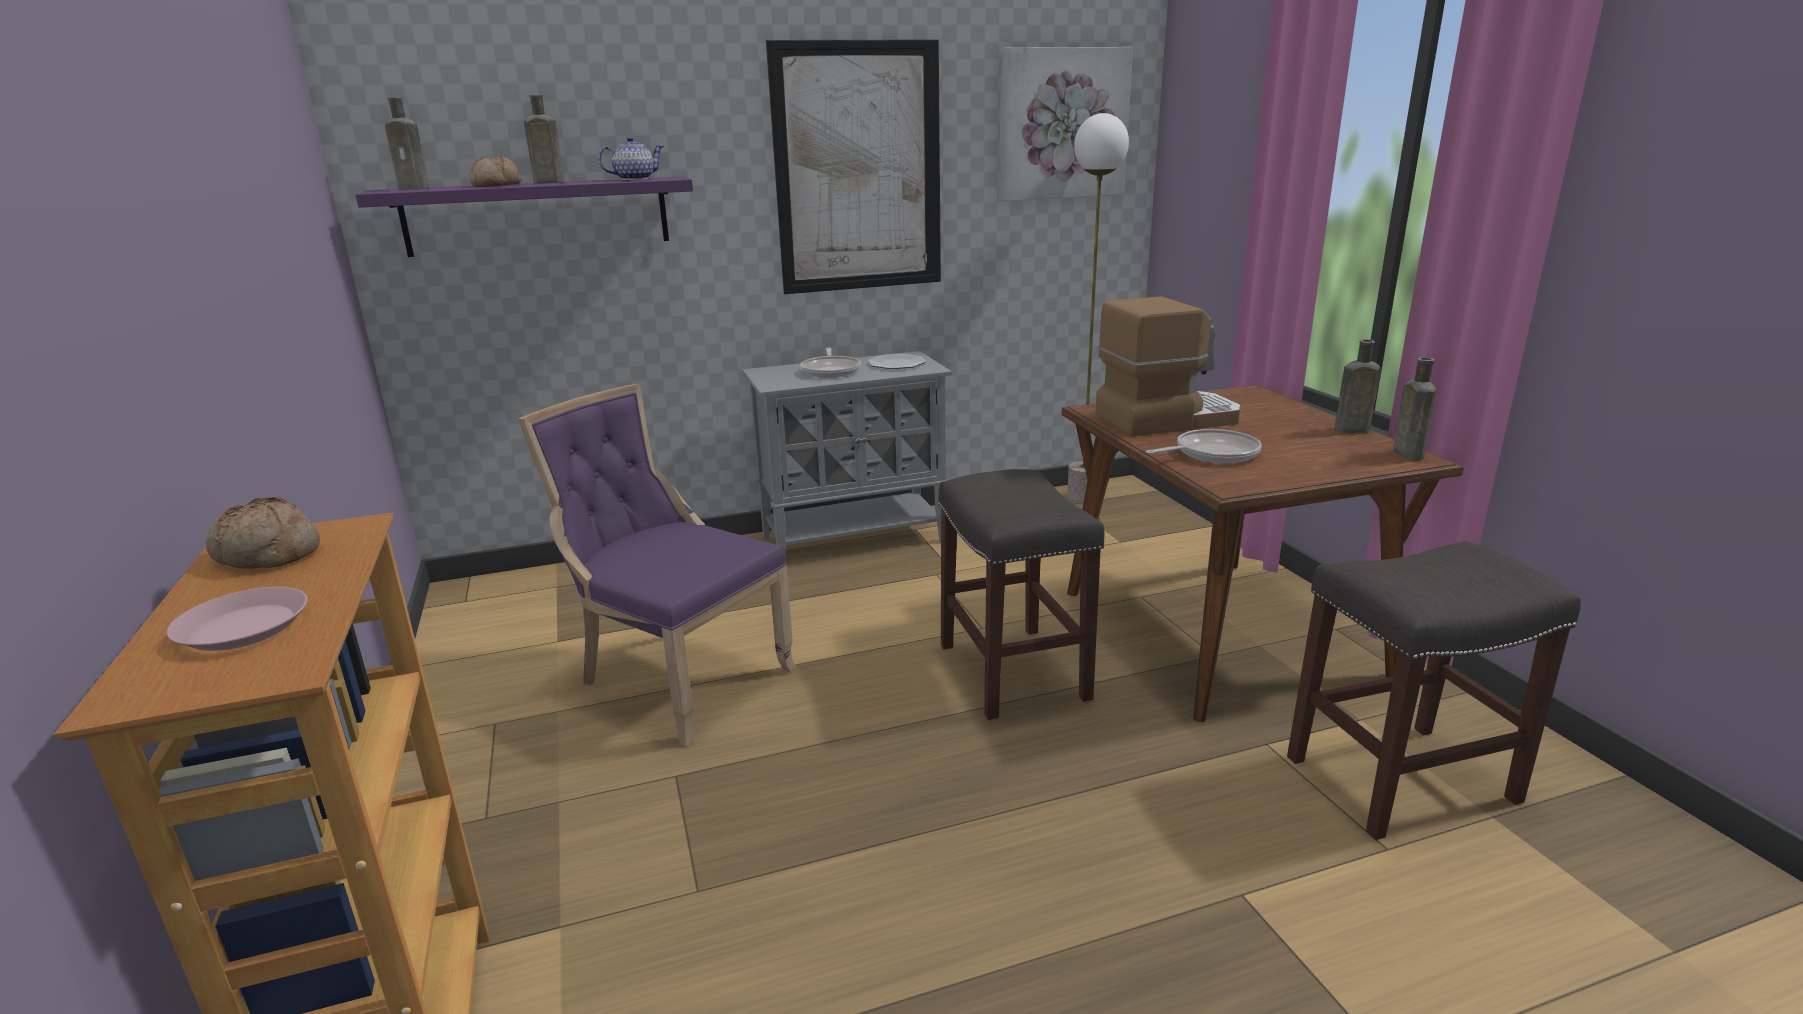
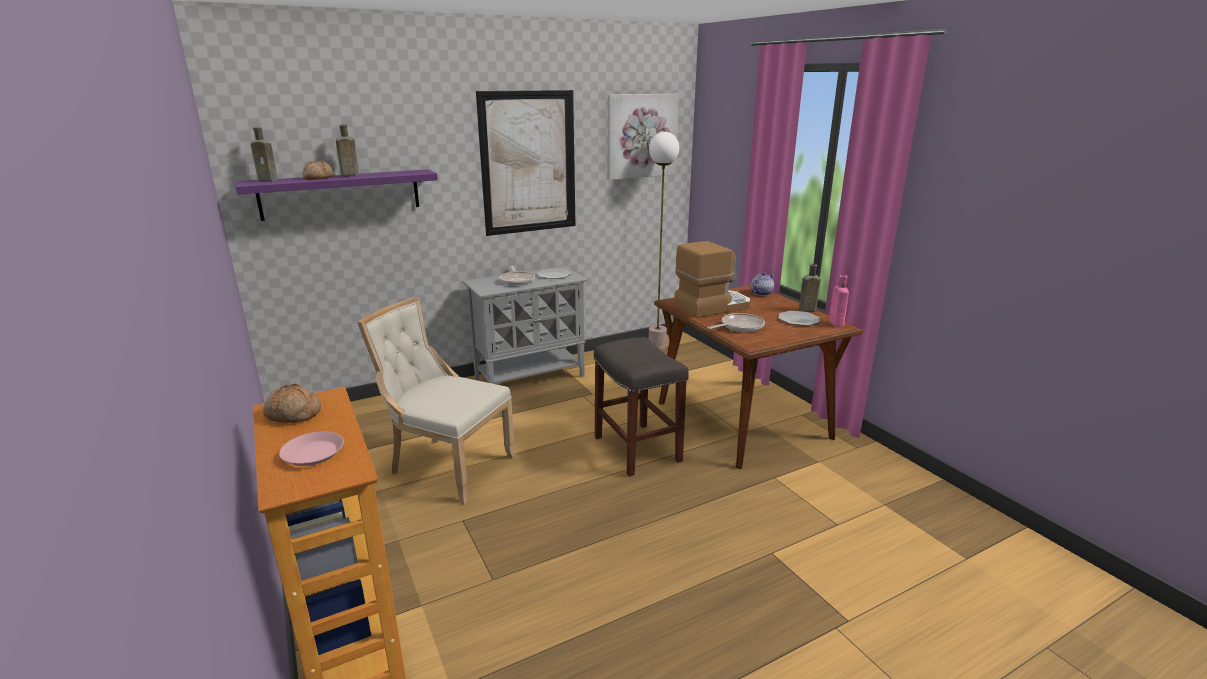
camera: 10 degrees left, 0 degrees up
(634, 179) = (400, 172): teapot -> teapot (761, 293)
(678, 678) = (447, 466): purple chair -> beige chair
(1331, 445) = (798, 319): none -> plate
(1399, 780) = (840, 491): grey stool -> none
(1406, 453) = (835, 323): brown bottle -> pink bottle

